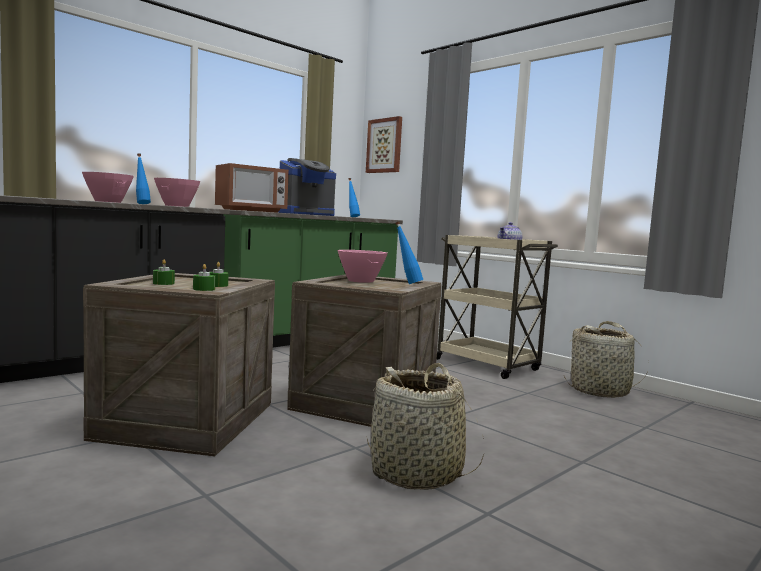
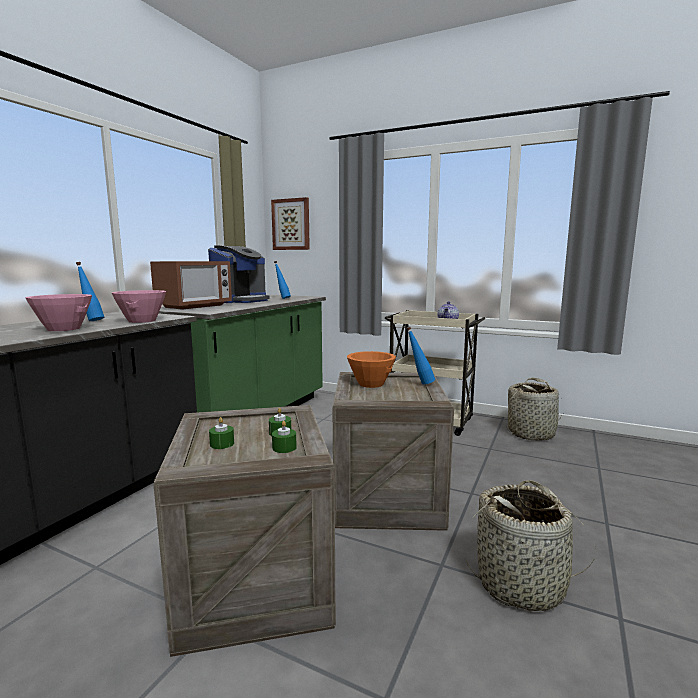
camera: 20 degrees left, 5 degrees up
(360, 281) = (370, 384): pink bowl -> orange bowl

